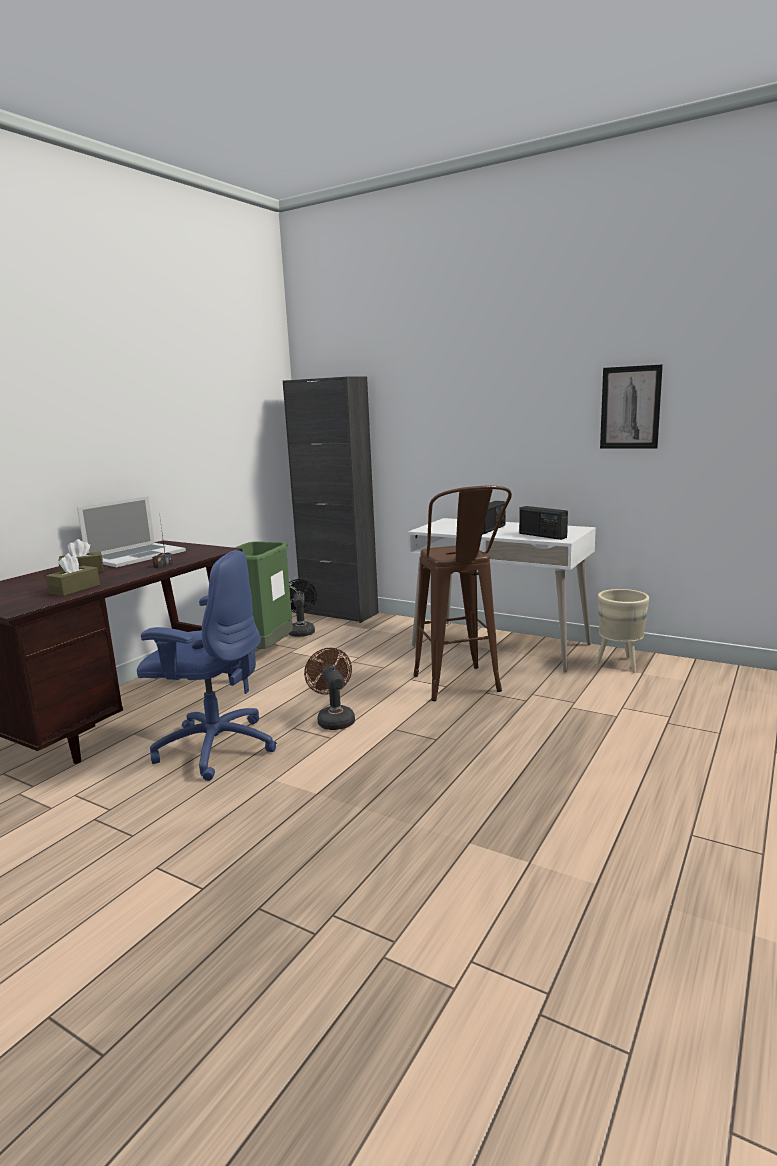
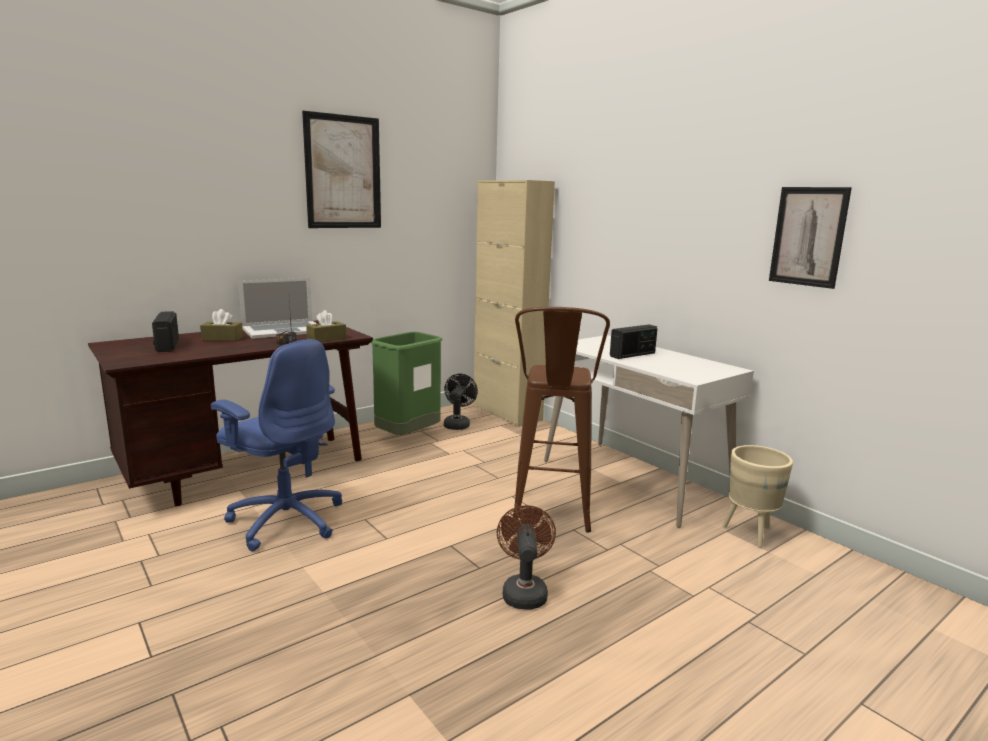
camera: 20 degrees right, 0 degrees up
(75, 589) = (190, 353): brown tissue box -> brown tissue box (326, 339)
(159, 380) = (343, 172): none -> picture
(334, 719) = (406, 520): brown fan -> brown fan (524, 591)
(339, 613) = (507, 413): black cabinet -> beige cabinet
(542, 535) = (678, 371): radio -> radio (167, 345)

